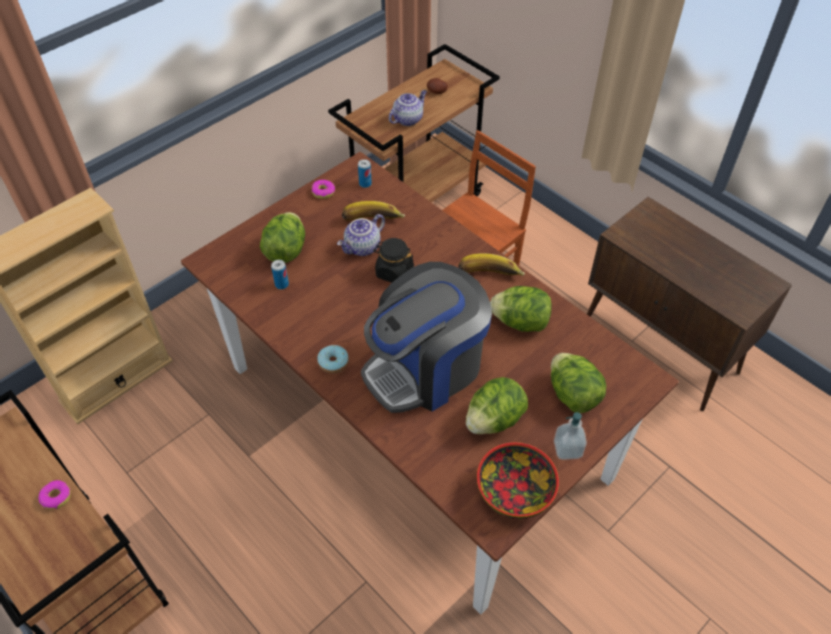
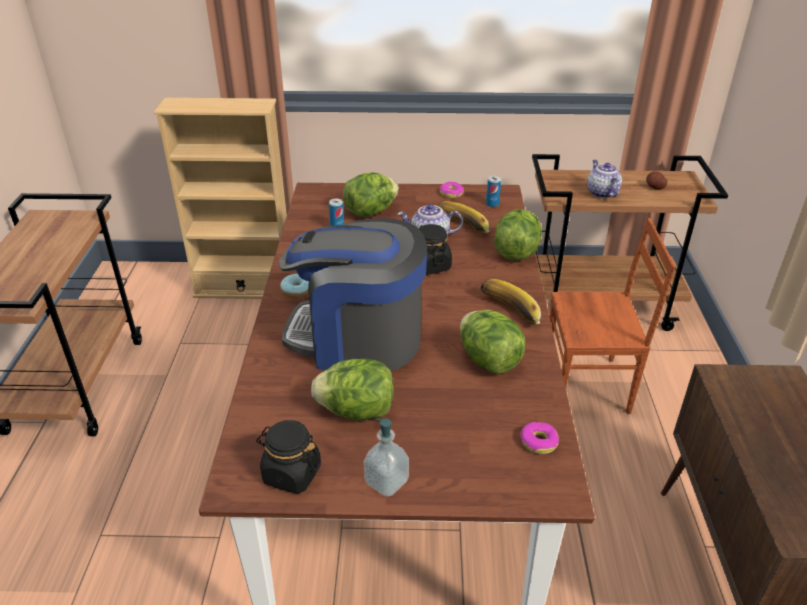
camera: 45 degrees right, 15 degrees down
(56, 497) = (50, 265): donut -> donut (538, 442)
(408, 119) = (601, 192): teapot -> teapot turned 105 degrees counterclockwise
(514, 491) = (291, 474): bowl -> black jar
(573, 395) = (456, 445): lettuce -> lettuce (516, 252)

